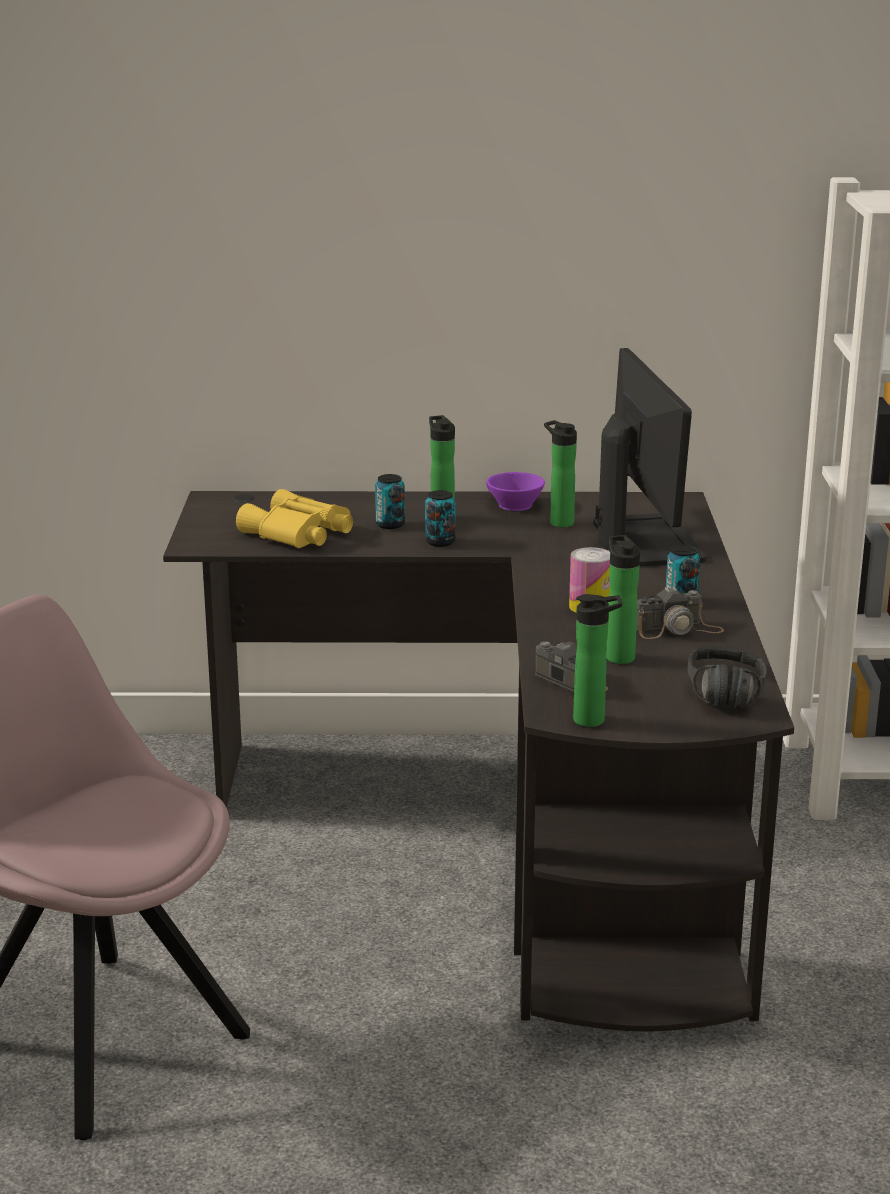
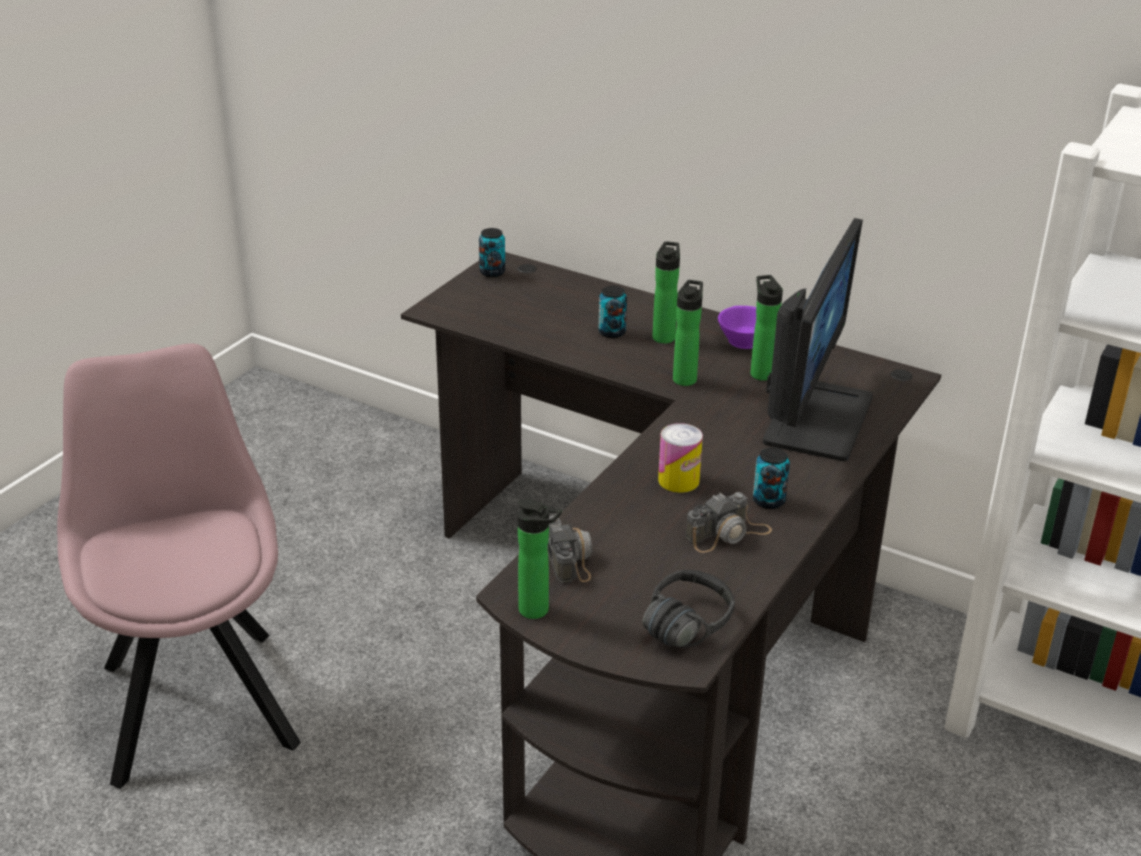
camera: 30 degrees right, 10 degrees up
(298, 534) = (526, 321): yellow binoculars -> none
(440, 542) = (632, 365): can -> can (492, 272)
(618, 656) = (640, 546): bottle -> bottle (685, 378)
(678, 629) = (728, 534): camera -> camera turned 45 degrees counterclockwise

